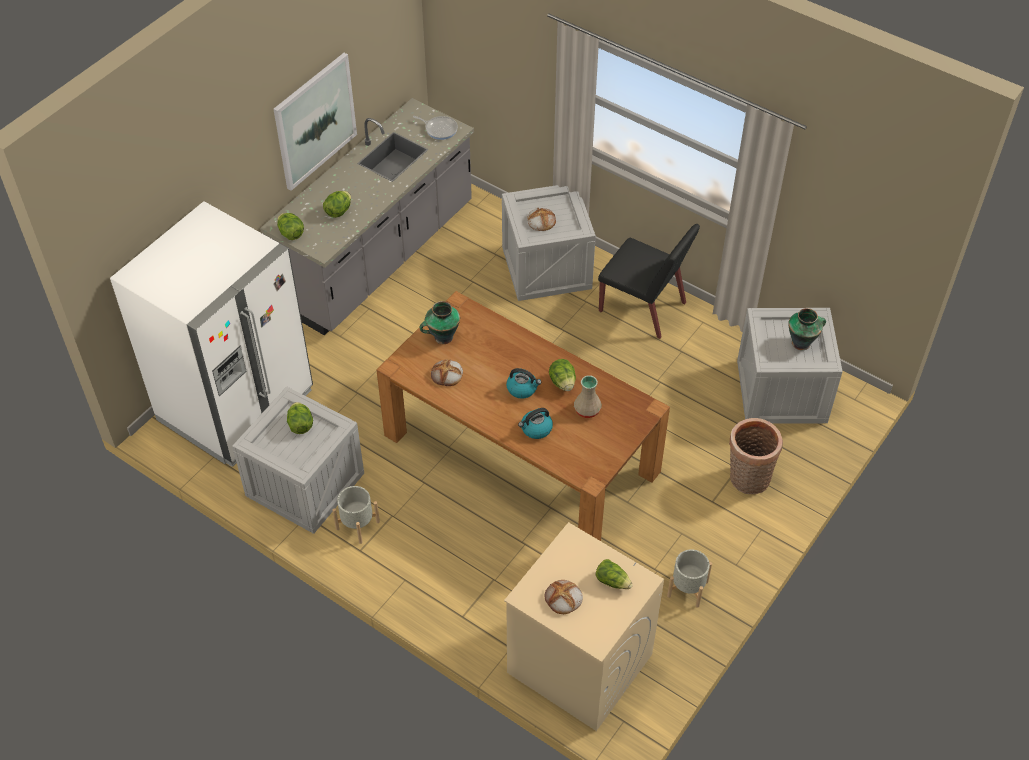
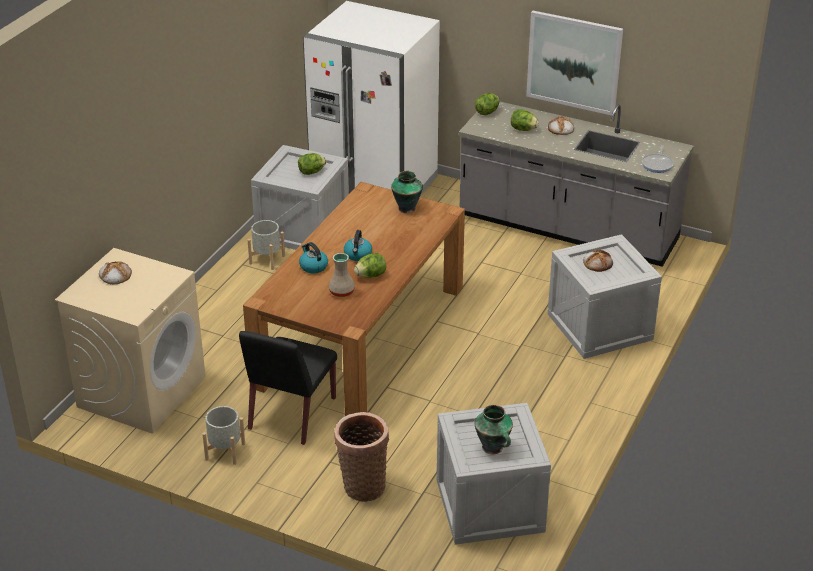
camera: 80 degrees right, 15 degrees down
(447, 375) = (364, 215): bread -> bread (560, 129)
(612, 581) = (133, 298): lettuce -> none
(643, 308) = (572, 396): black chair -> black chair (291, 414)

